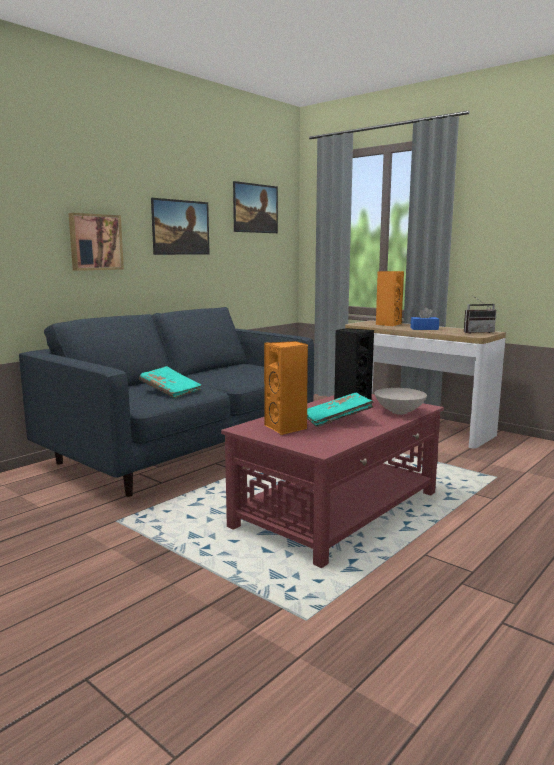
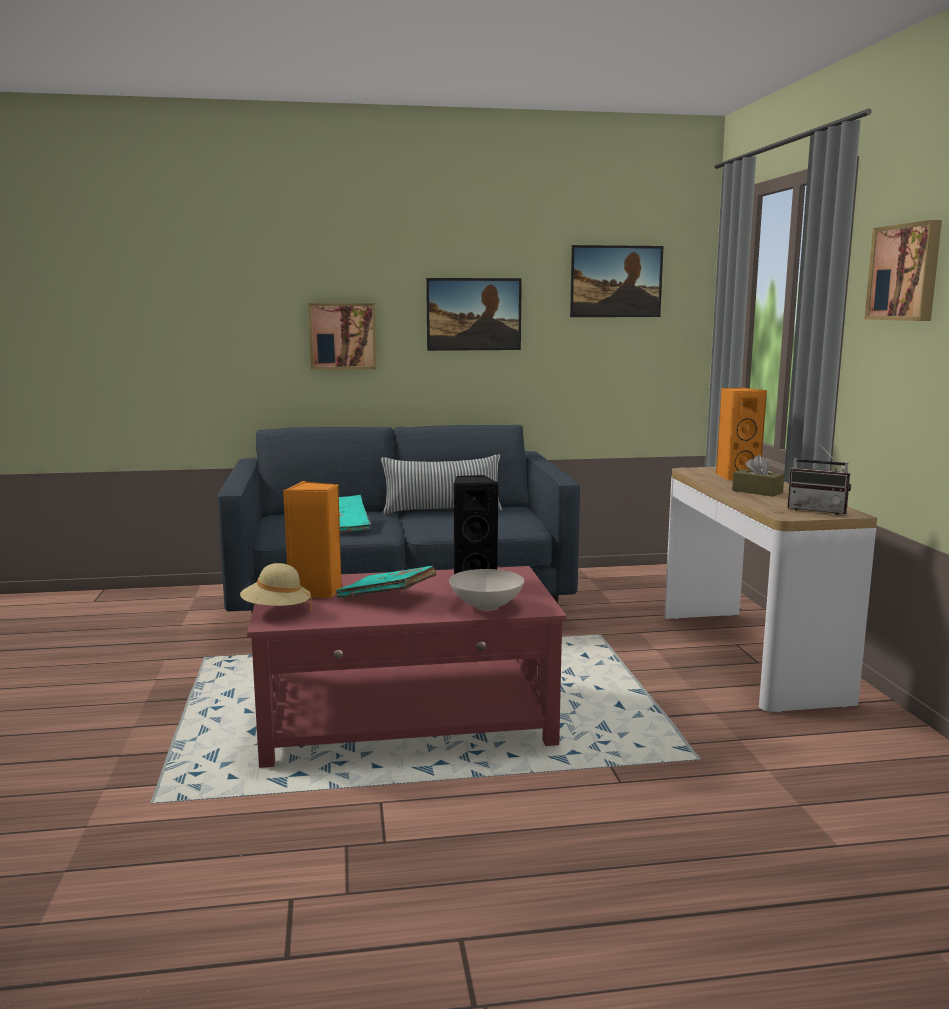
camera: 40 degrees right, 0 degrees up
(205, 372) = (442, 510): none -> pillow
(301, 444) = (276, 611): none -> beige hat
(424, 329) = (757, 491): blue tissue box -> brown tissue box
(492, 202) = (906, 272): none -> picture

